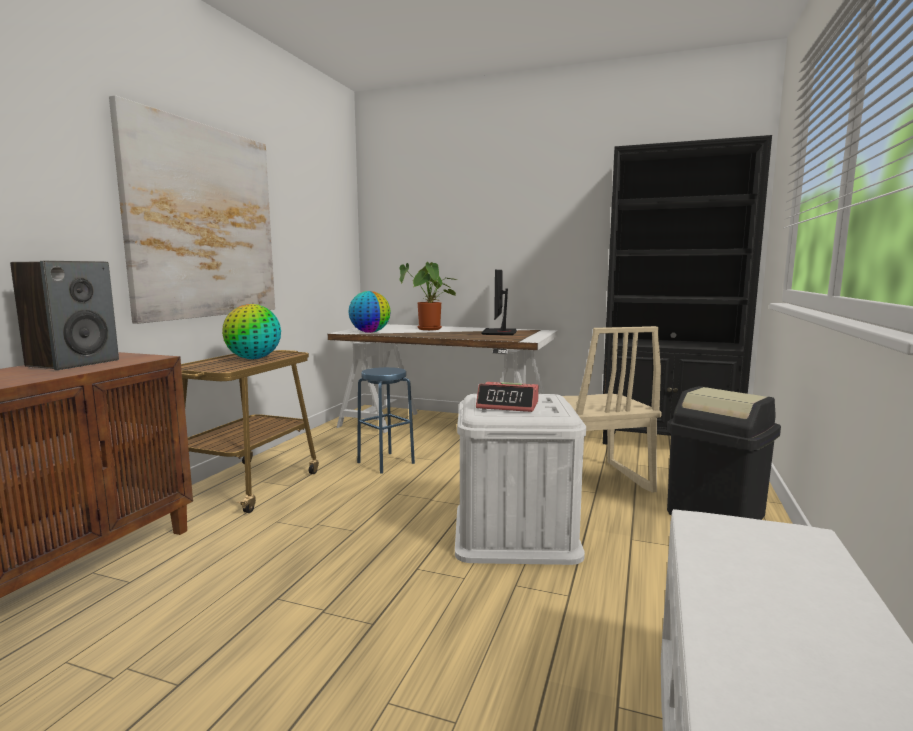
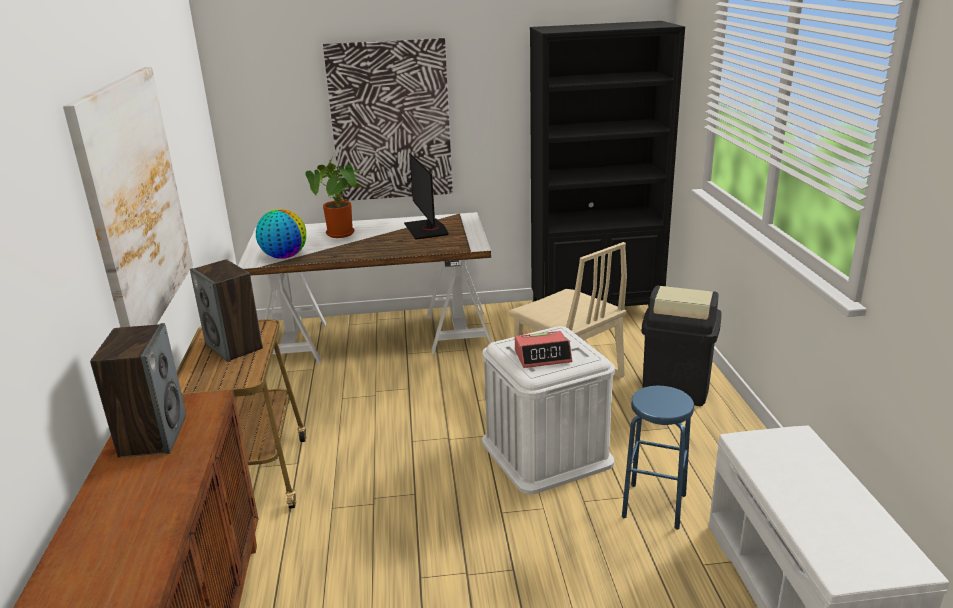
camera: 25 degrees left, 15 degrees up
(254, 359) = (234, 347): globe -> speaker
(385, 463) = (363, 405): blue stool -> blue stool (654, 506)
(490, 242) = (391, 121): none -> picture

